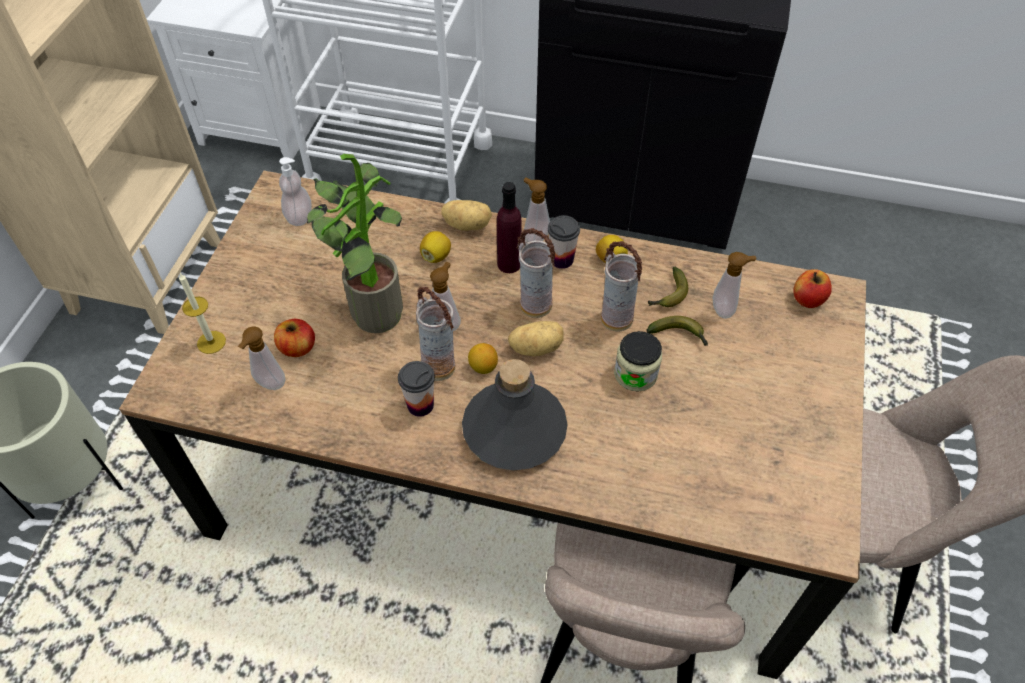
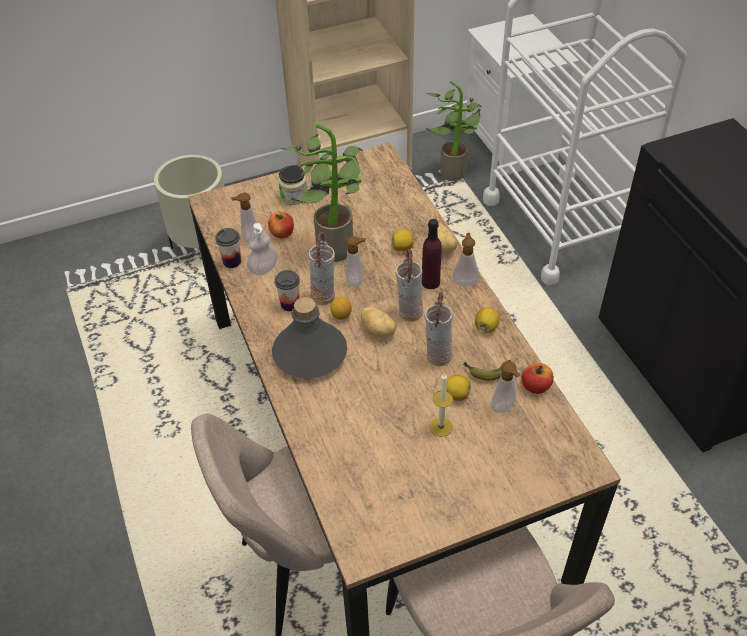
camera: 55 degrees right, 5 degrees down
(211, 342) = (255, 200): candle -> candle (441, 427)
(241, 190) = (453, 171): none -> potted plant
(299, 216) = (372, 176): soap dispenser -> soap dispenser (263, 268)
(561, 259) = (460, 304): cup -> cup (232, 262)
(635, 374) = (403, 388): jar -> jar (294, 196)
(679, 335) = (457, 395): banana -> lemon
(808, 299) = (563, 451): apple -> apple (536, 386)

